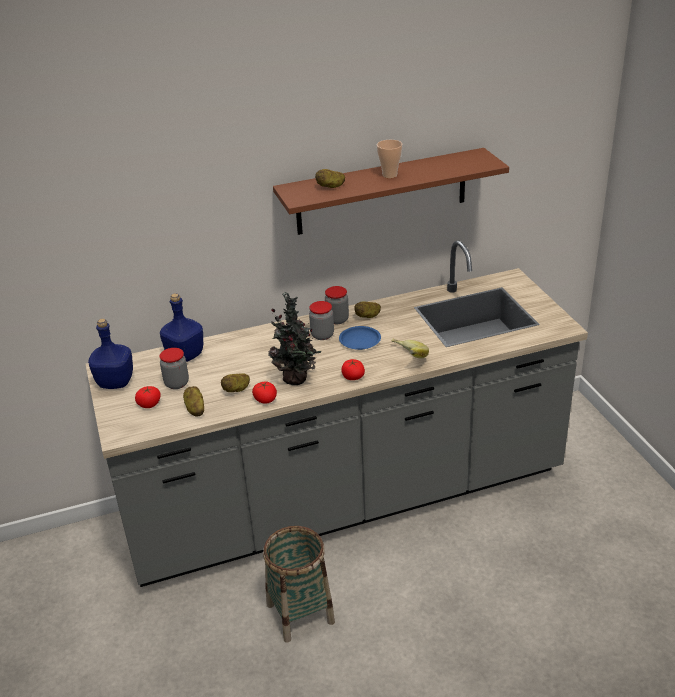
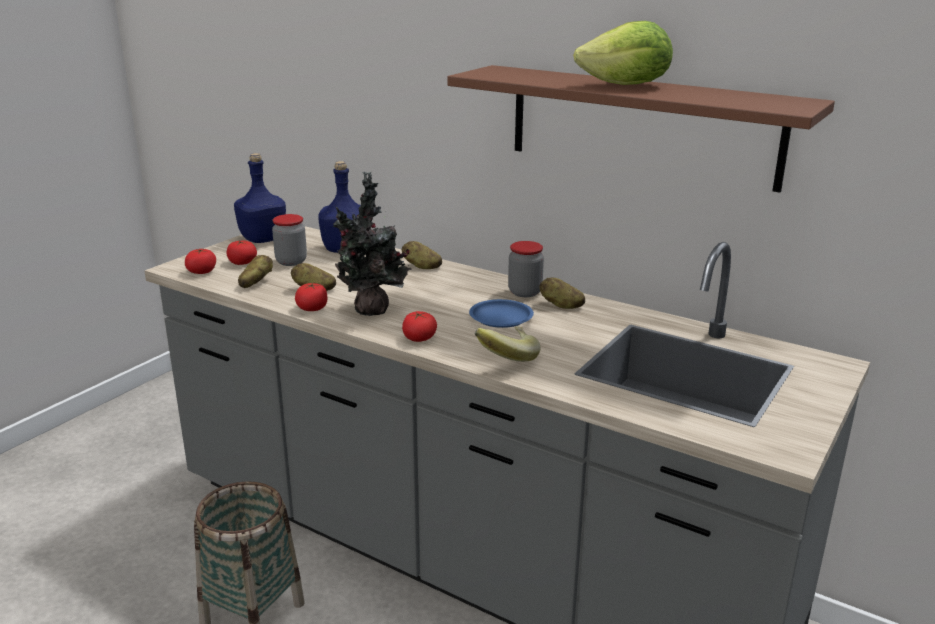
camera: 50 degrees right, 10 degrees down
(142, 426) = (202, 271): none -> tomato
(322, 335) = (480, 295): jar -> none
(331, 187) = (536, 76): potato -> potato (421, 266)
(389, 175) = (626, 85): cup -> lettuce

